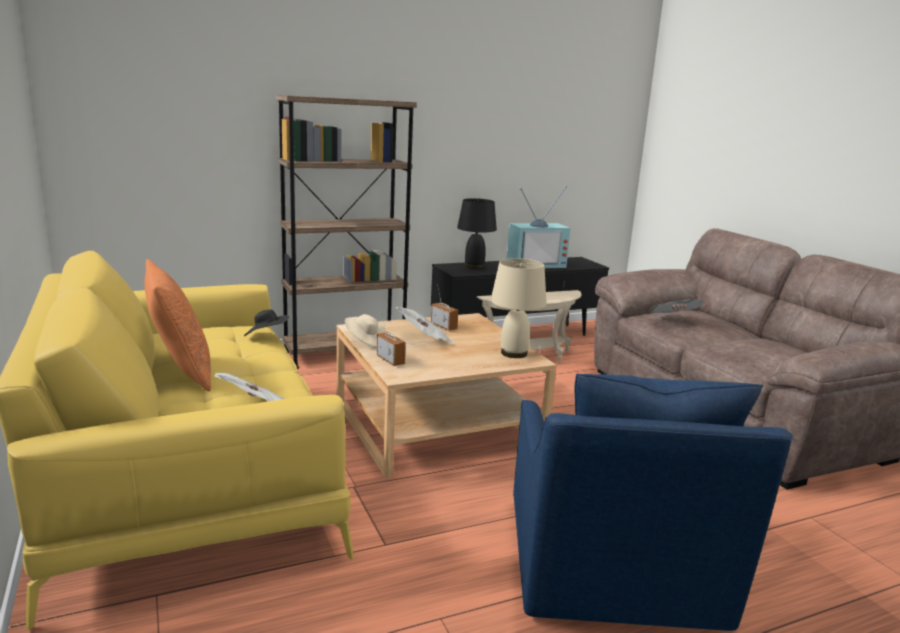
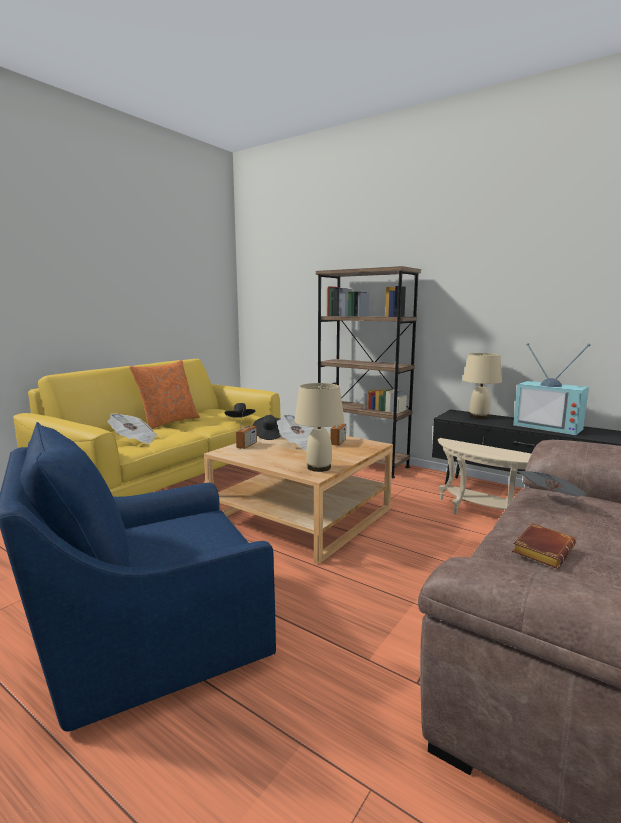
camera: 60 degrees right, 5 degrees down
(366, 342) = (269, 435): beige hat -> black hat
(475, 266) = (479, 416): black table lamp -> beige table lamp
(747, 347) = (541, 549): none -> brown book

